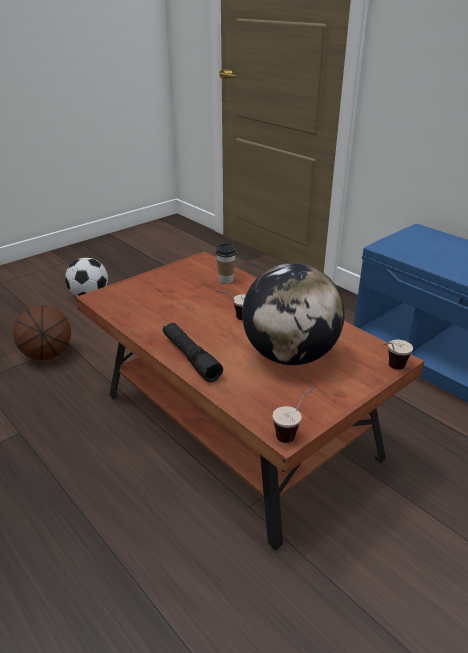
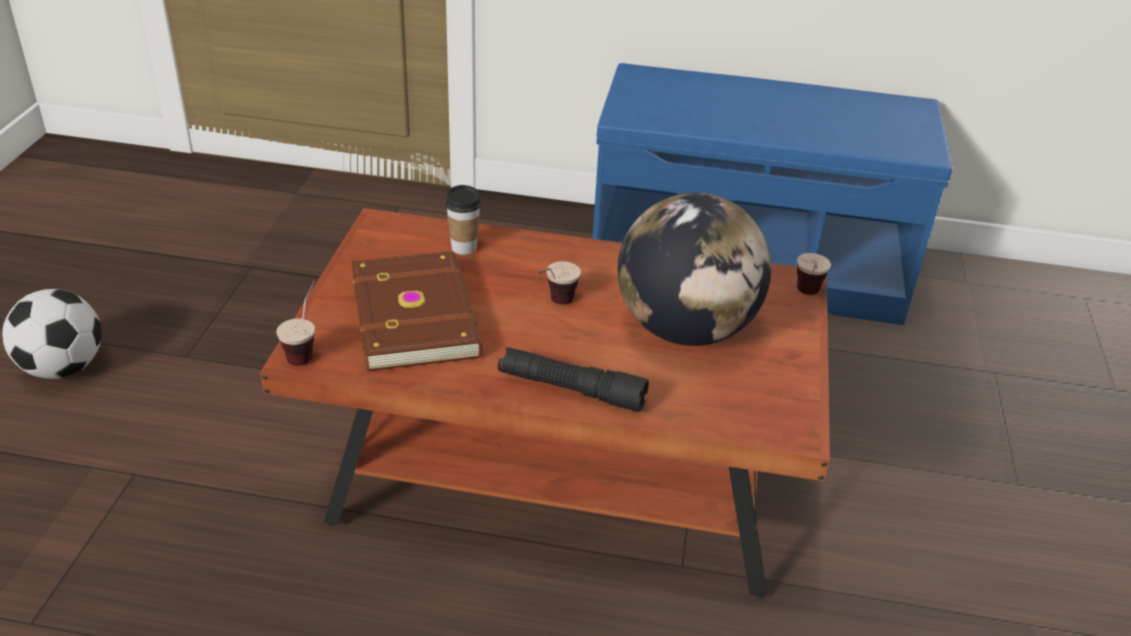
camera: 40 degrees left, 5 degrees up
(47, 354) = (113, 511): basketball -> none
(166, 299) = (417, 315): none -> brown book
(294, 431) = (801, 424): cup -> cup (306, 349)

